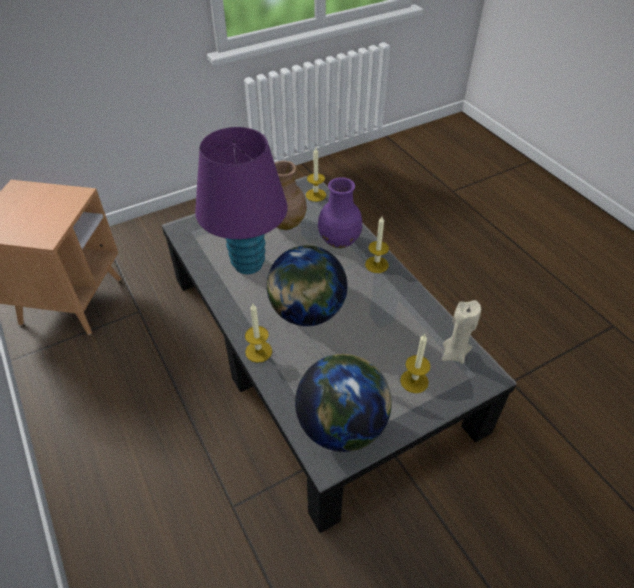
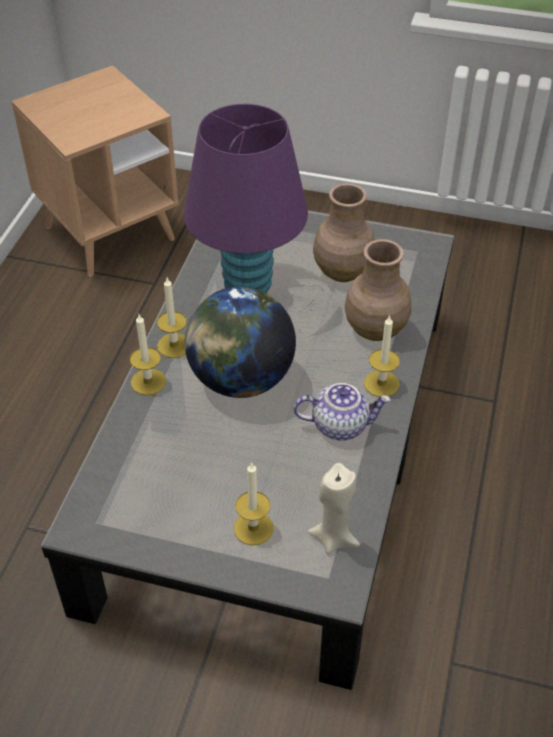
camera: 45 degrees right, 0 degrees up
(315, 195) = (419, 261): candle -> candle (174, 345)
(338, 240) = (375, 328): purple vase -> brown vase
(342, 426) = (130, 508): globe -> none
(385, 298) = (340, 425): none -> teapot

